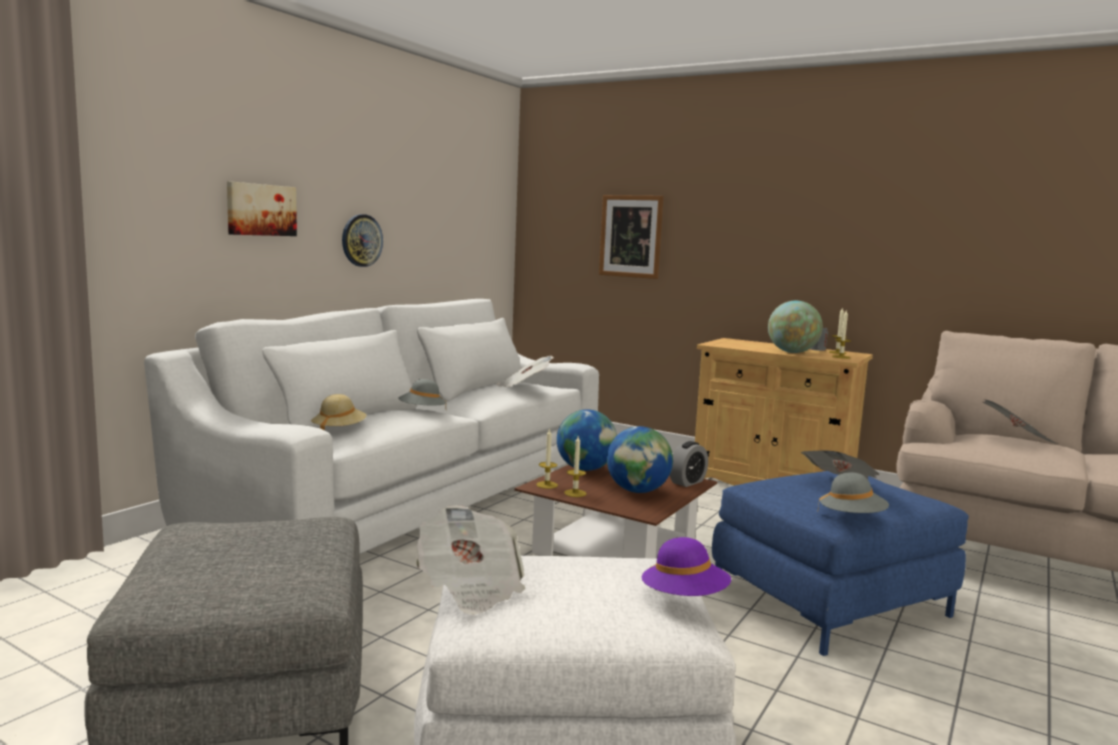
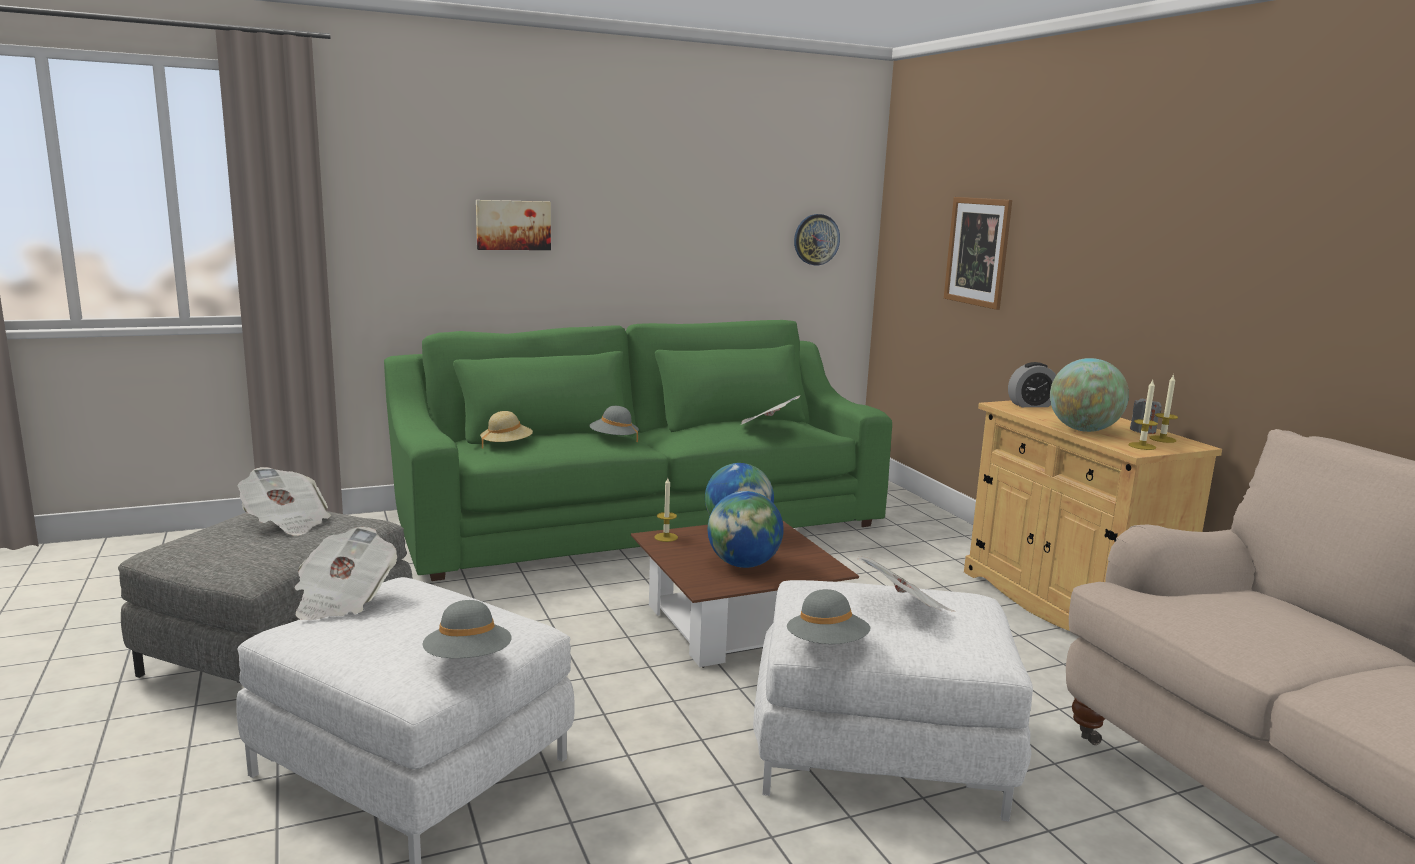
camera: 35 degrees right, 5 degrees up
(361, 240) = (637, 252): wall clock -> wall clock (816, 239)
(413, 490) = (641, 520): white sofa -> green sofa
(575, 493) = (676, 551): candle -> none
(684, 598) = (468, 660): purple hat -> grey hat
(687, 482) = (820, 568): alarm clock -> alarm clock (1031, 405)
(830, 601) = (879, 749): blue ottoman -> white ottoman
(1017, 440) = (1254, 613): newspaper -> newspaper (286, 522)

